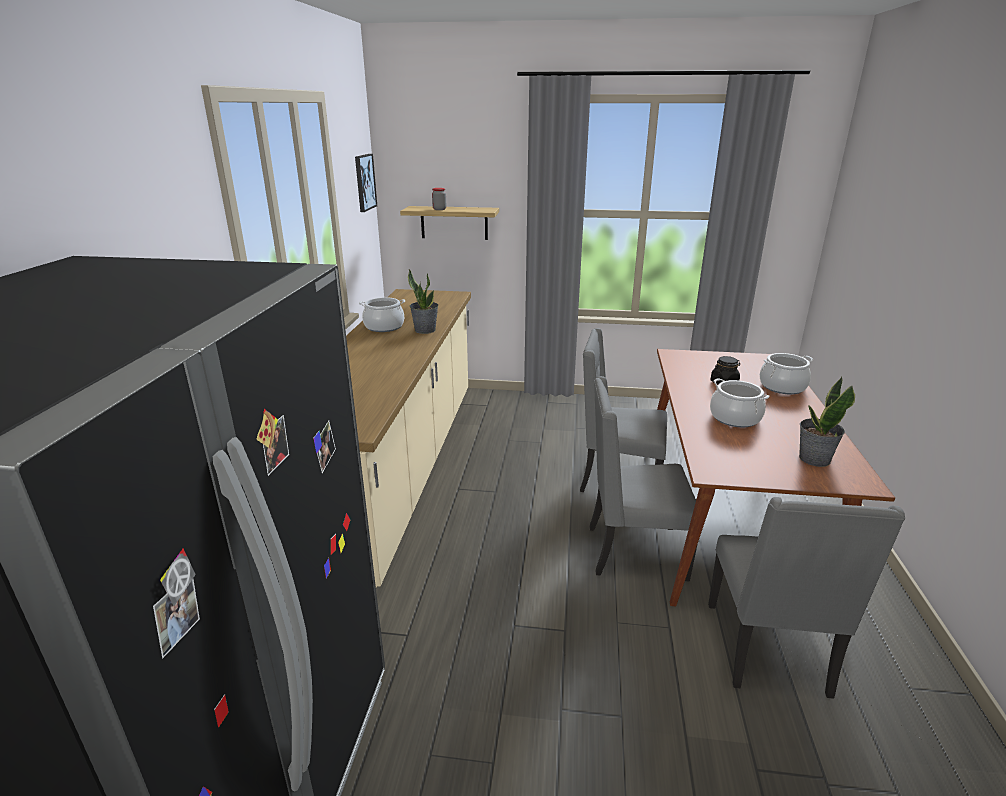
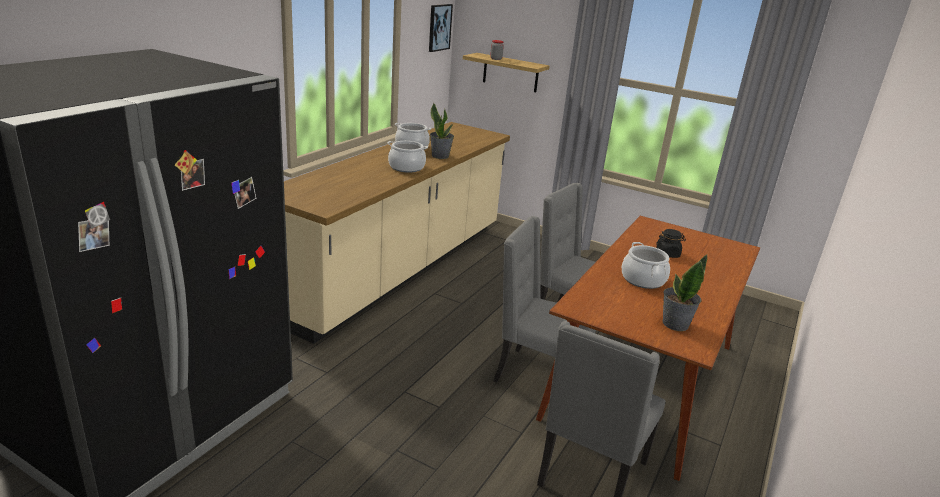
camera: 20 degrees right, 0 degrees up
(782, 387) = (720, 270): cooking pot -> cooking pot (406, 167)

